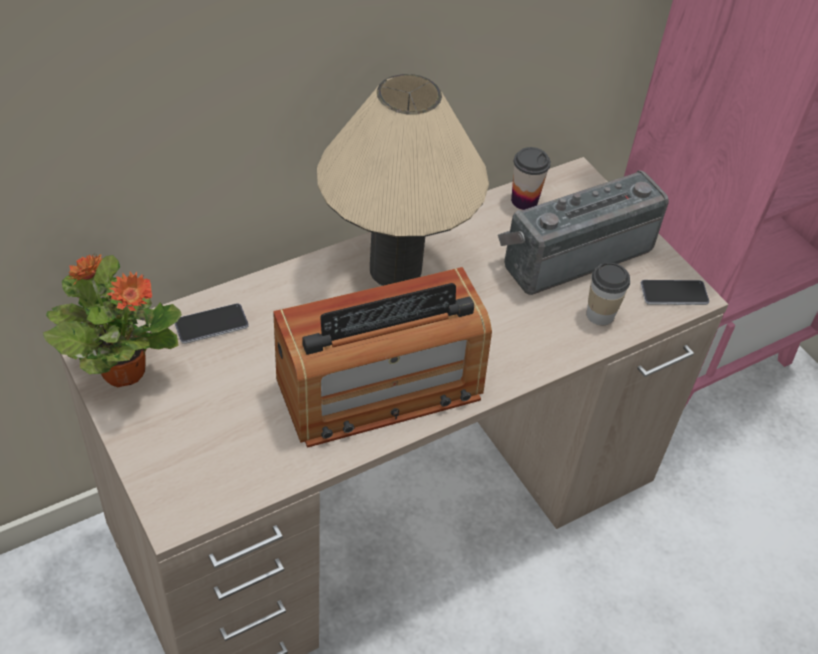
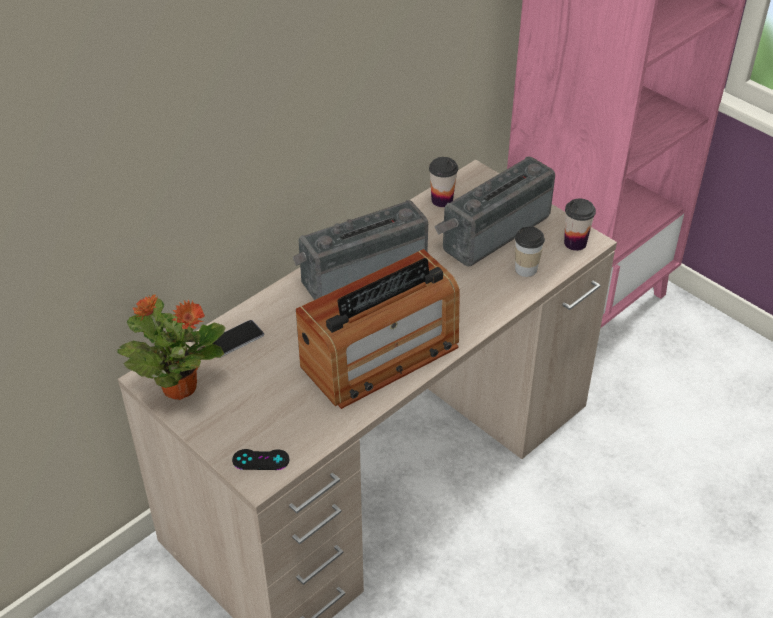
camera: 10 degrees left, 5 degrees down
(185, 492) = (260, 460): none -> black game controller
(395, 269) = (361, 270): beige table lamp -> radio
(674, 294) = (575, 243): phone -> cup

